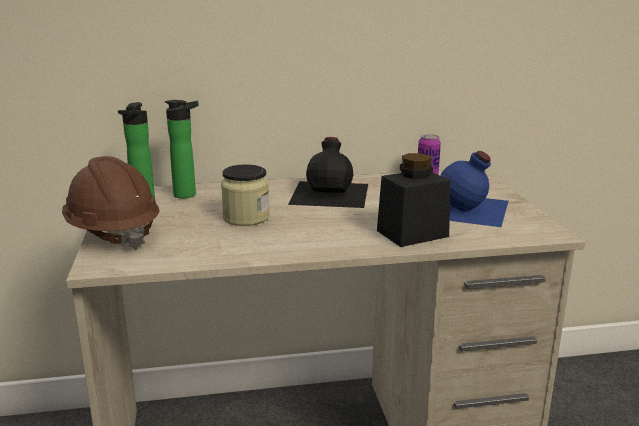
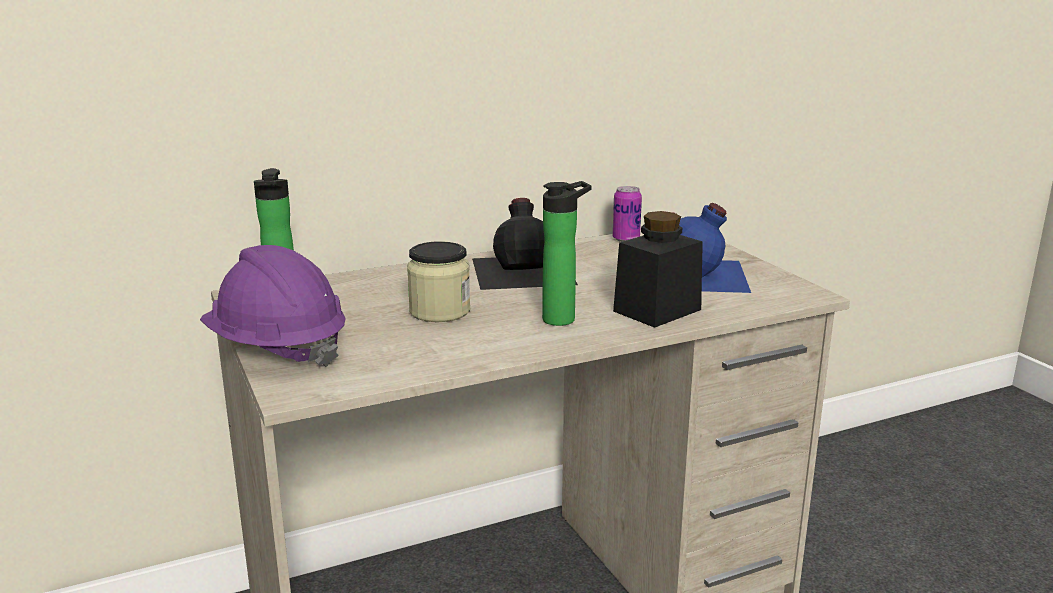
camera: 15 degrees left, 0 degrees up
(113, 233) = (277, 349): brown hard hat -> purple hard hat
(188, 194) = (338, 289): bottle -> bottle (563, 319)

